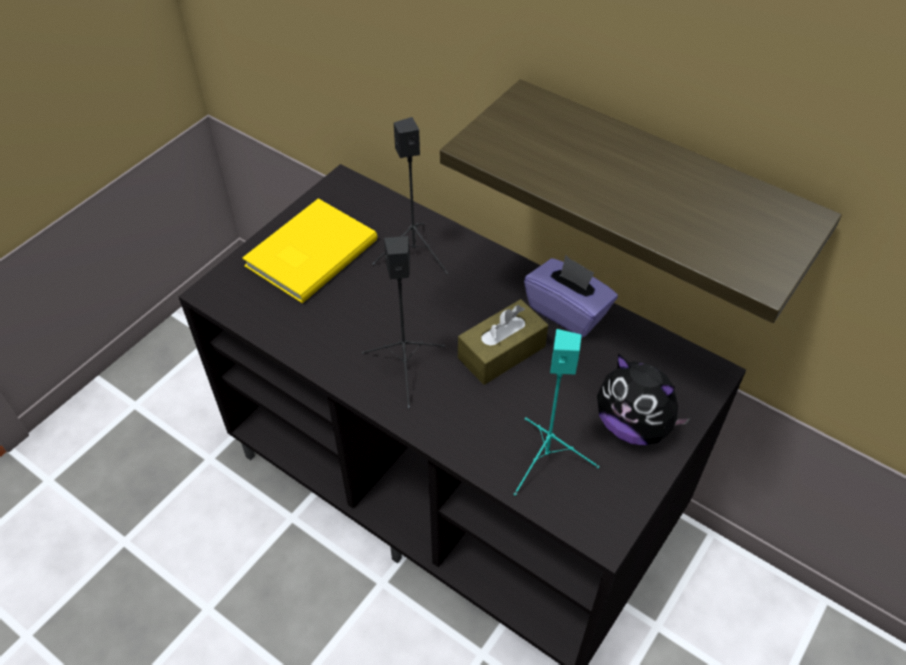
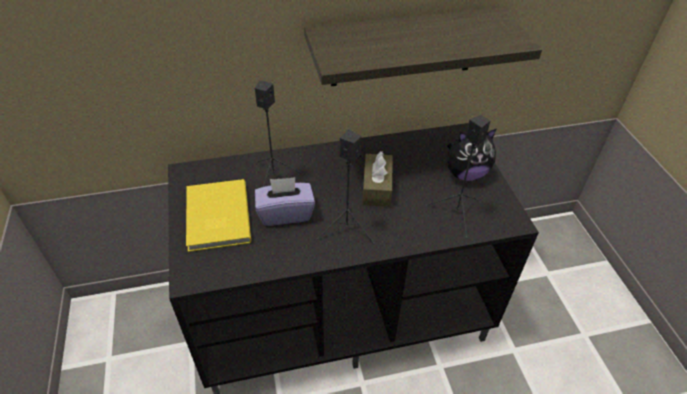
camera: 50 degrees left, 5 degrees down
(545, 460) = (456, 214): turquoise speaker -> black speaker
(568, 311) = (378, 150): purple tissue box -> purple tissue box (285, 213)

